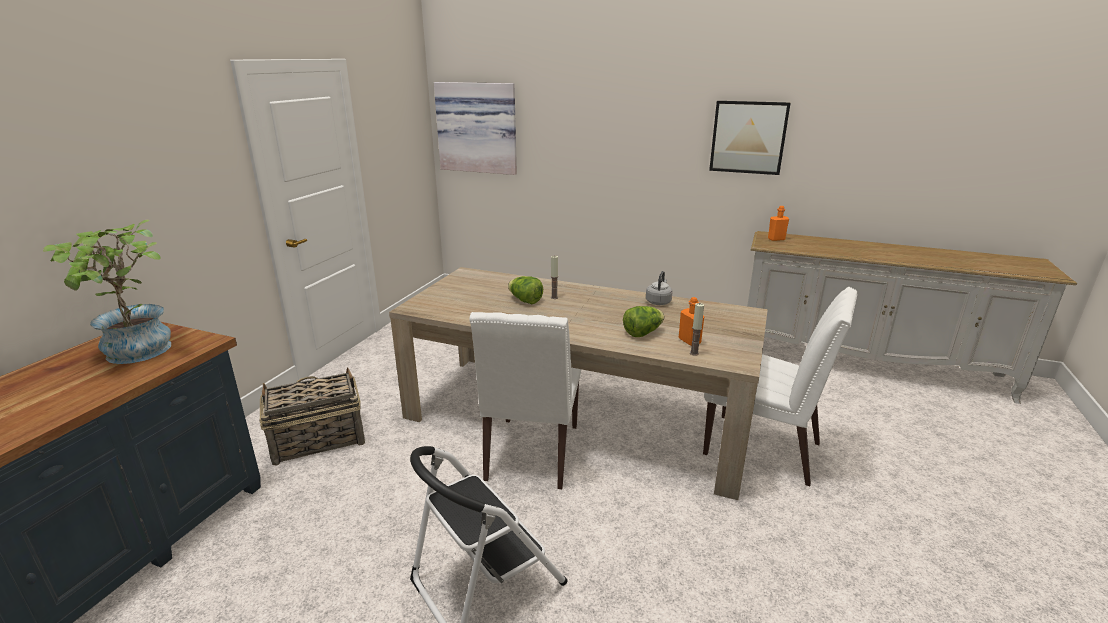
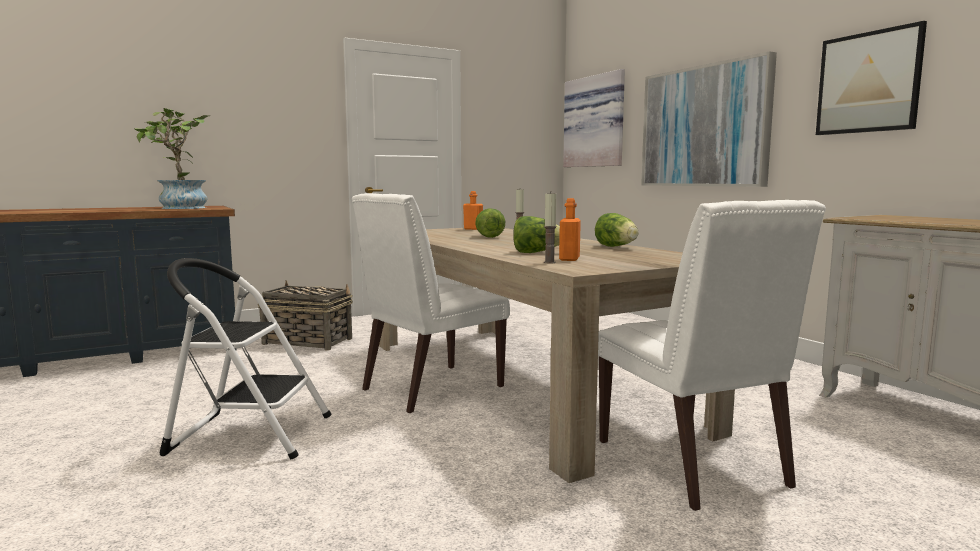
camera: 40 degrees right, 15 degrees down
(606, 150) = (704, 127): none -> picture
(658, 301) = (616, 247): grey kettle -> lettuce
(776, 239) = (888, 217): orange bottle -> orange bottle (473, 229)

